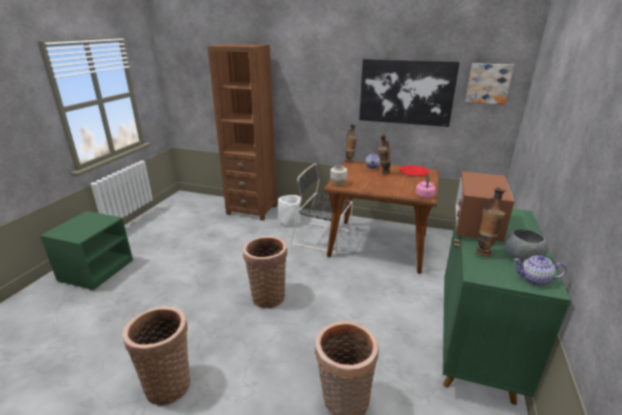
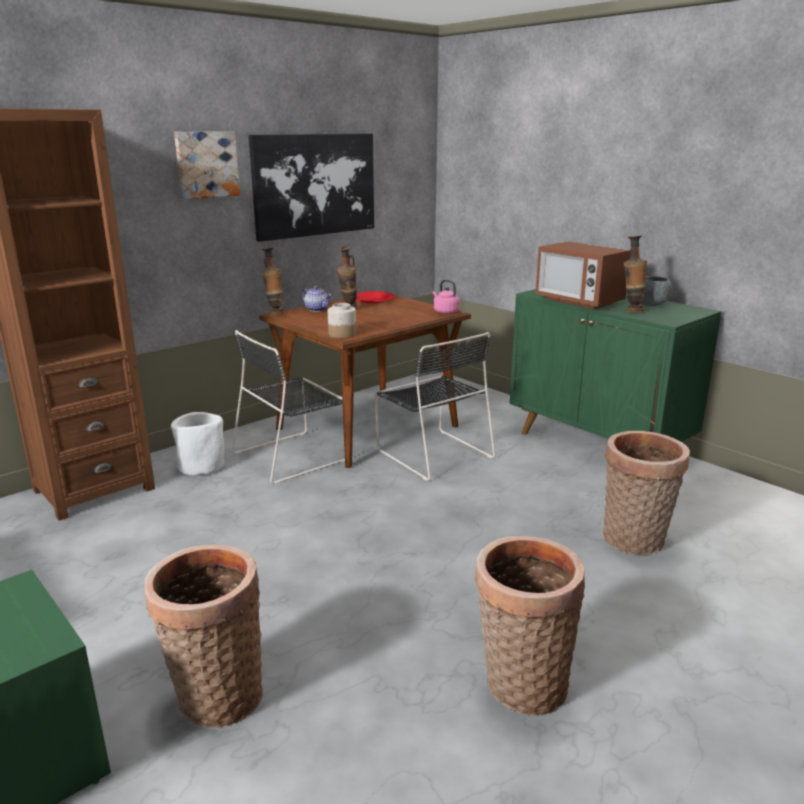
camera: 60 degrees left, 5 degrees down
(268, 295) = (389, 541): basket -> basket (215, 695)
(374, 276) = (432, 452): none -> black chair
(488, 83) = (401, 161): picture -> picture (206, 164)
(534, 280) = (688, 310): teapot -> none

